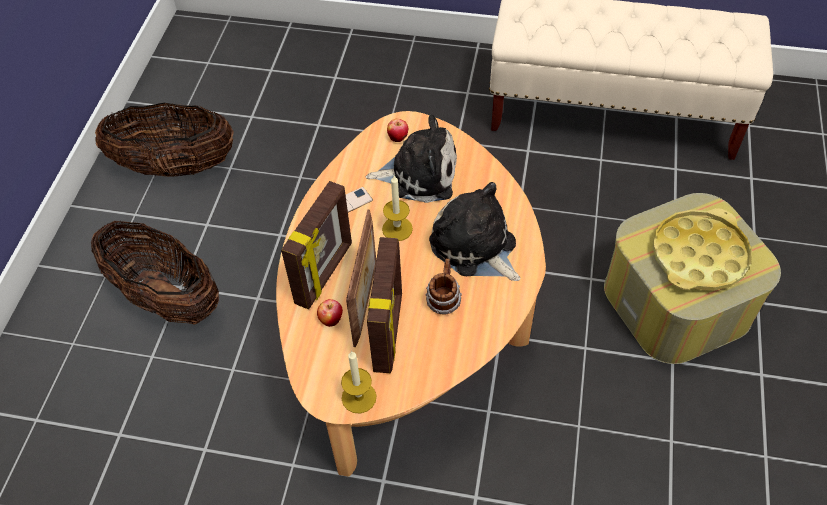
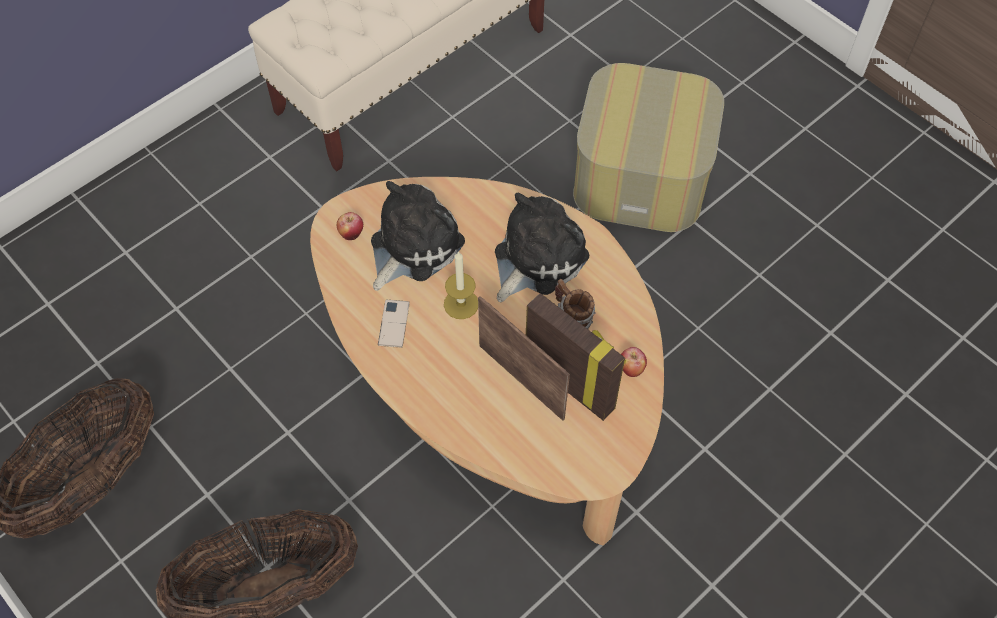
camera: 55 degrees left, 5 degrees up
(325, 274) = (461, 394): picture frame -> none
(331, 319) = (518, 420): apple -> apple (631, 369)
(359, 397) = (619, 448): candle -> none
(475, 247) = (536, 258): plush toy -> plush toy turned 135 degrees clockwise
(698, 256) = (655, 120): yellow tray -> none

